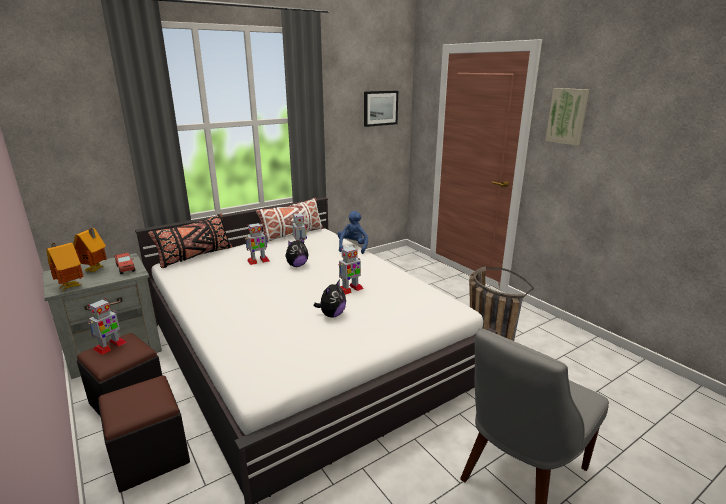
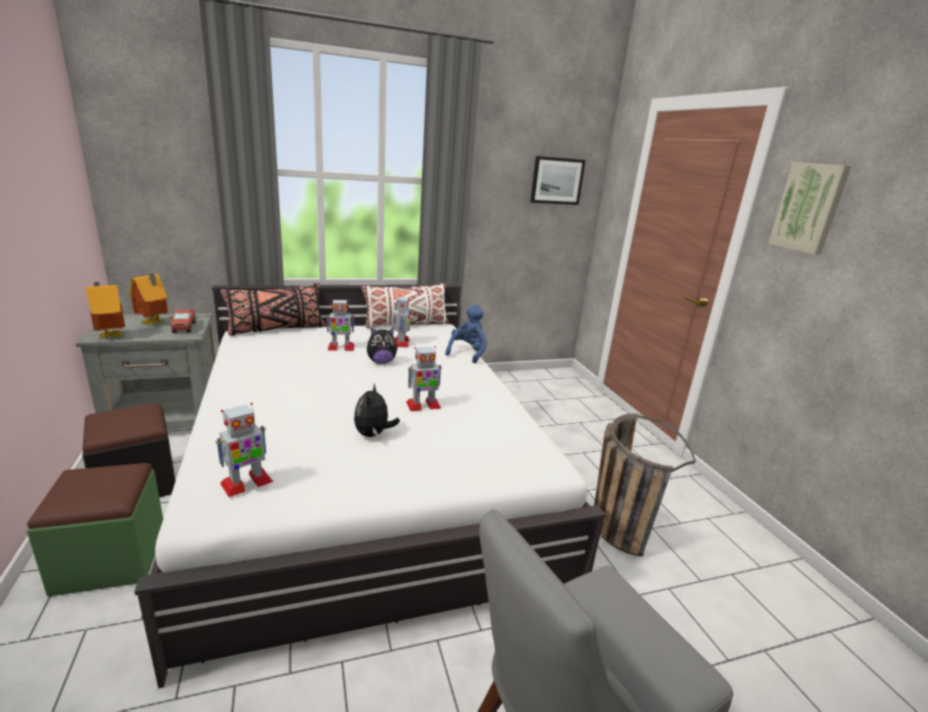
camera: 15 degrees right, 0 degrees up
(110, 346) = (122, 413): toy robot -> toy robot (246, 483)
(150, 456) = (111, 559): black ottoman -> green ottoman
(332, 315) = (373, 434): plush toy -> plush toy turned 135 degrees clockwise

